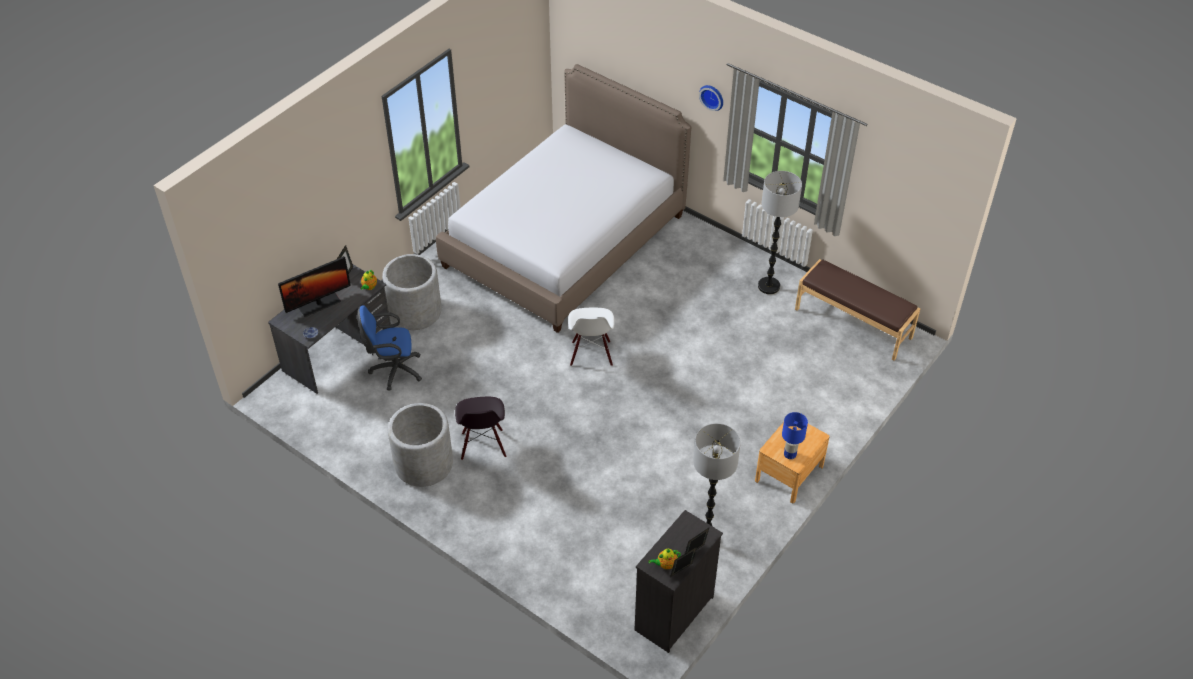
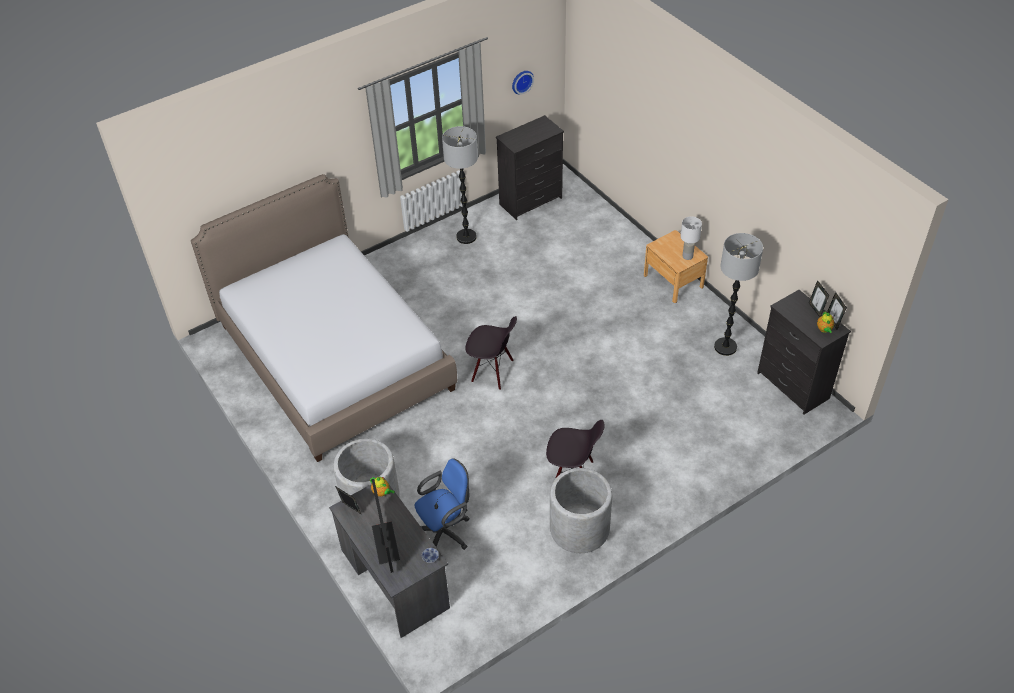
camera: 70 degrees left, 0 degrees up
(393, 370) = (445, 532): blue office chair -> blue office chair turned 135 degrees counterclockwise
(591, 354) = (492, 371): white chair -> black chair
(712, 96) = (343, 135): wall clock -> wall clock (521, 81)
(790, 454) = (687, 256): blue table lamp -> white table lamp
(853, 323) = (531, 201): brown bench -> black dresser

